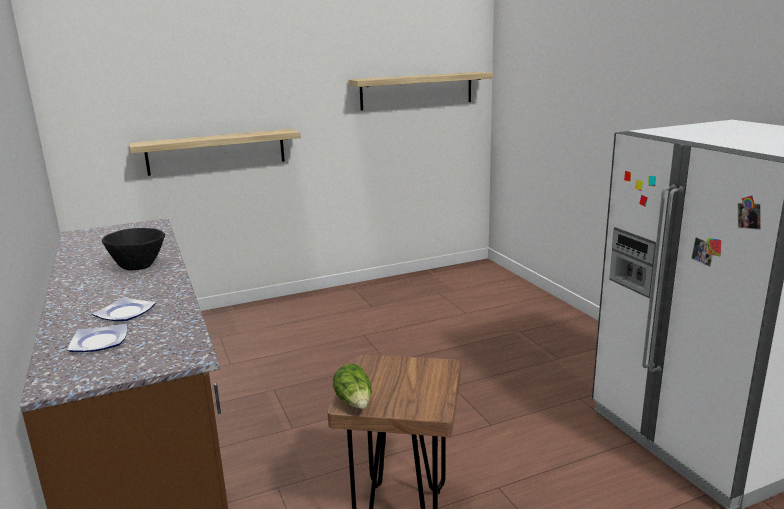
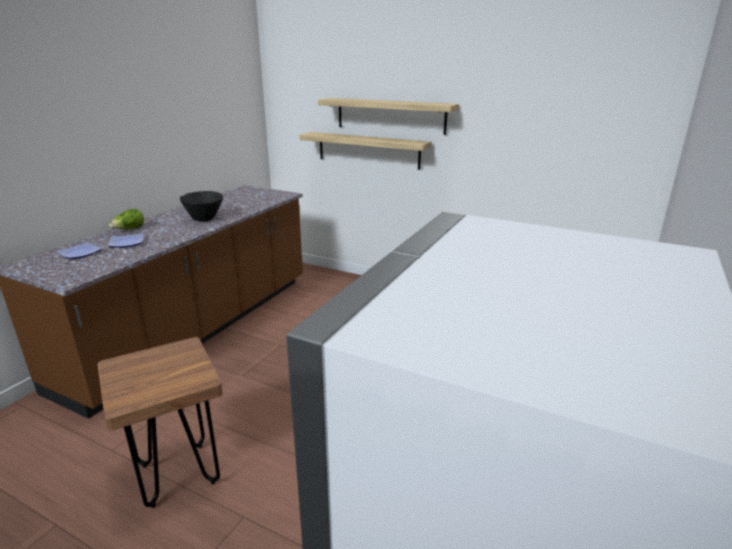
camera: 50 degrees right, 5 degrees up
(355, 402) = (118, 365): lettuce -> lettuce (129, 229)
(417, 90) = (571, 121): shelf -> shelf (390, 115)

